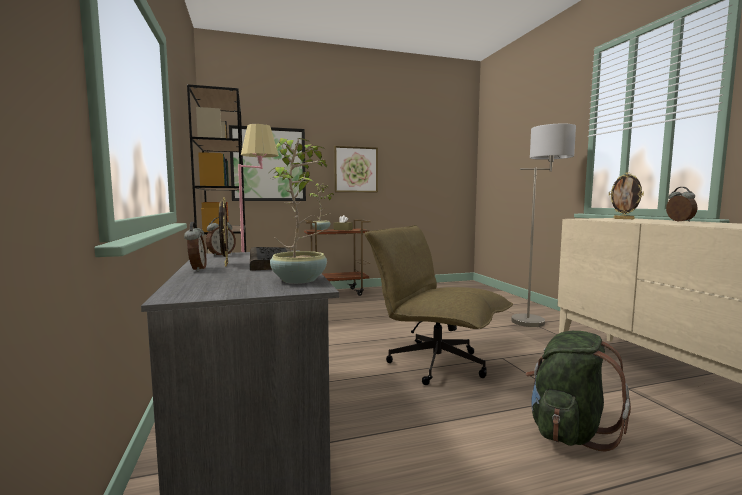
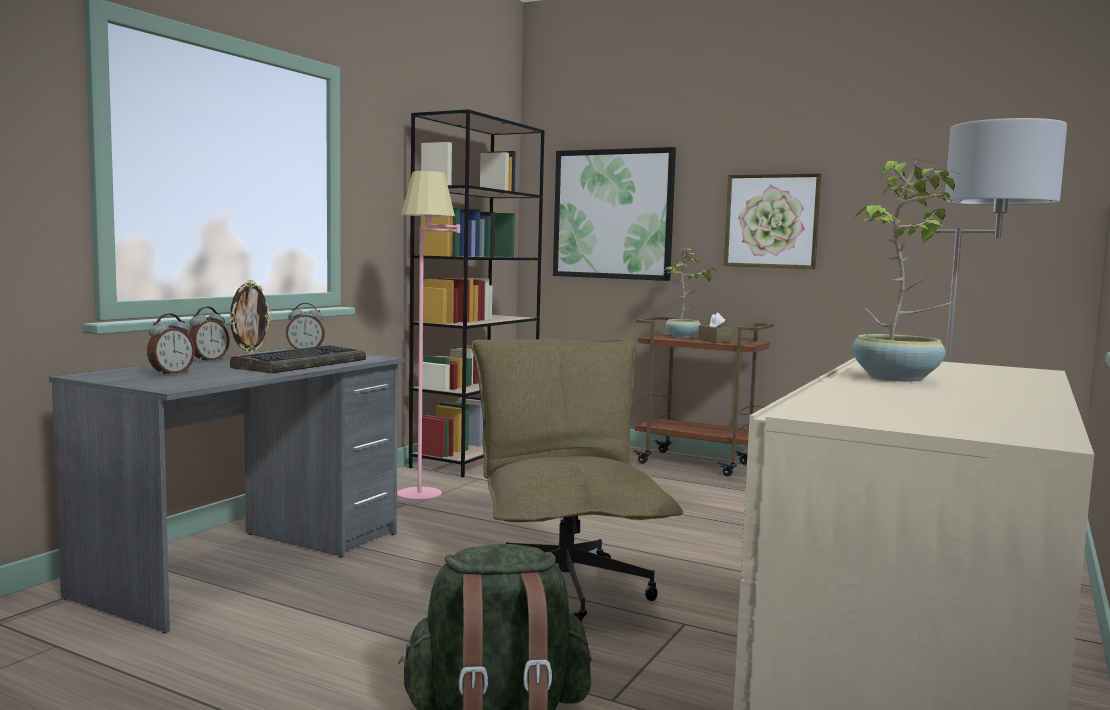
camera: 45 degrees right, 0 degrees up
(300, 280) = (203, 381): potted plant -> potted plant (898, 378)
(624, 219) = (980, 371): picture frame -> none
(679, 221) = (998, 389): alarm clock -> alarm clock (171, 373)

